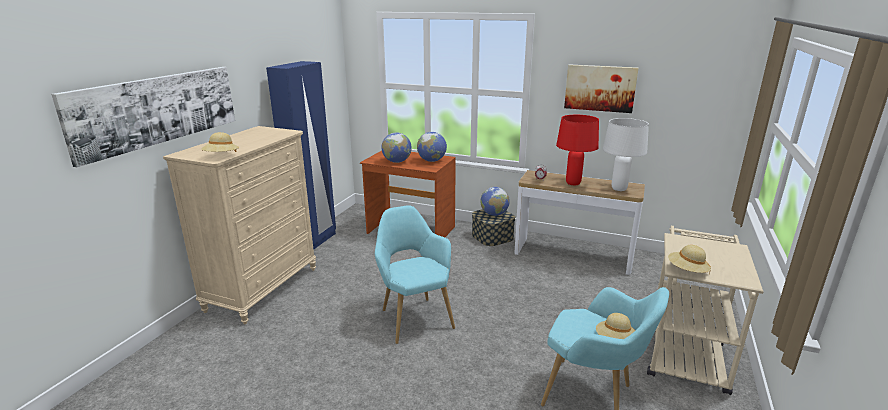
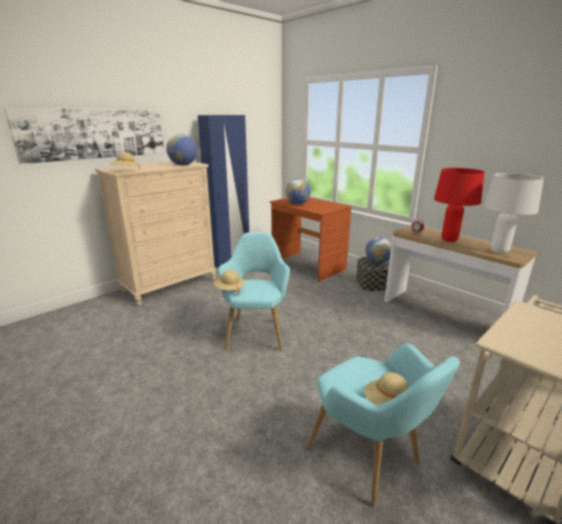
camera: 25 degrees right, 0 degrees up
(432, 161) = (327, 206): globe -> globe (183, 165)
(600, 88) = (499, 142): picture -> none
(687, 271) = (509, 347): beige hat -> beige hat (229, 289)

